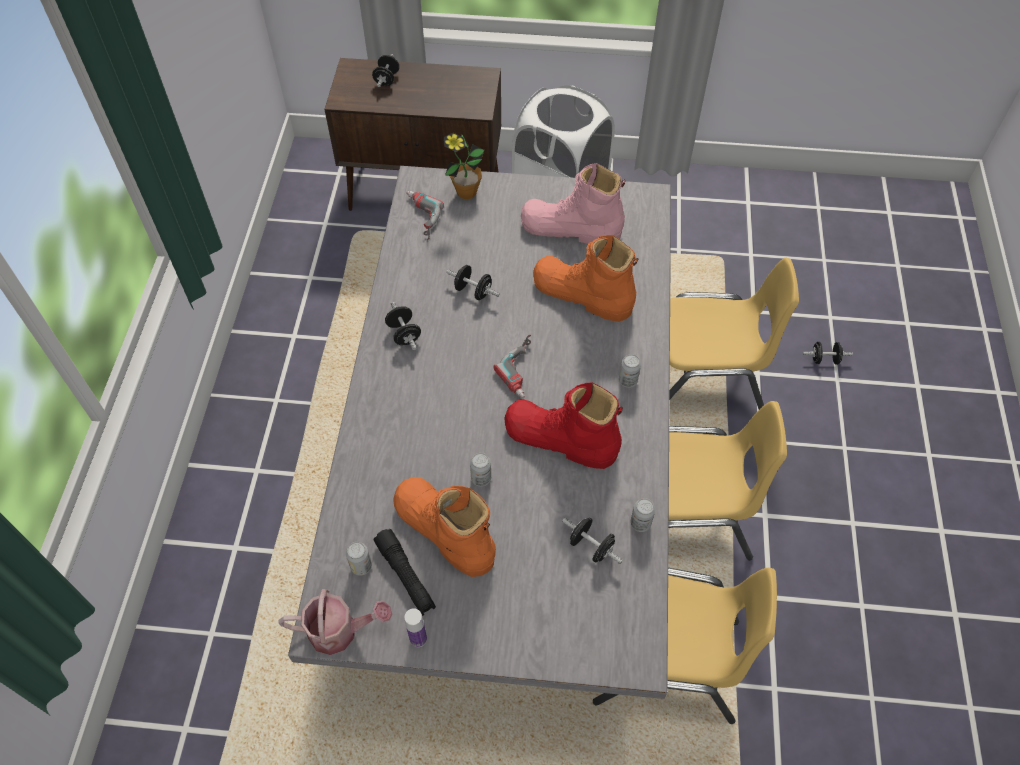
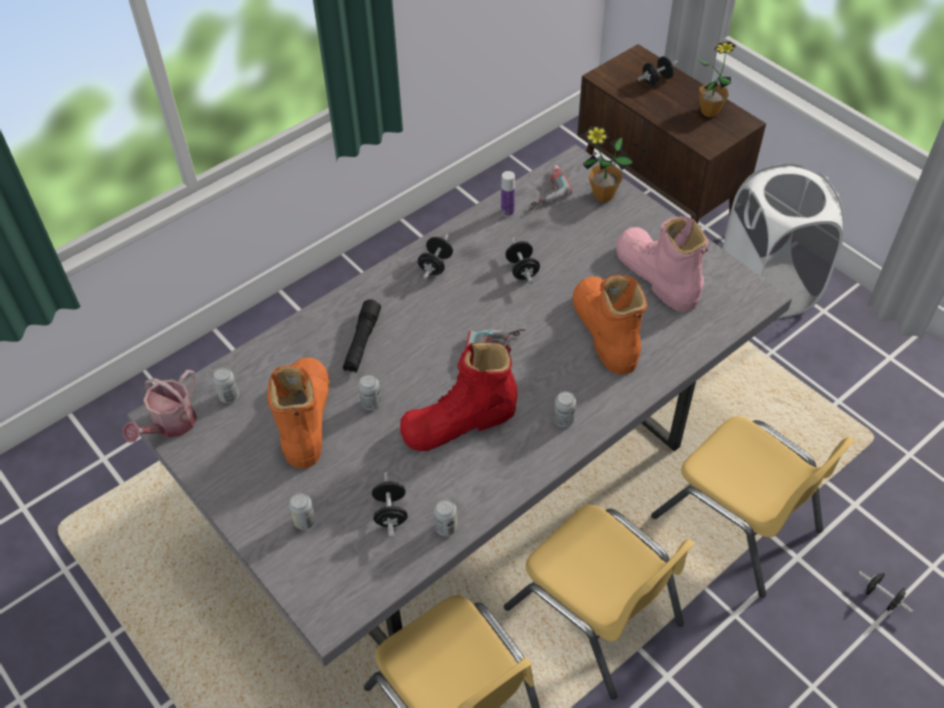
camera: 45 degrees right, 5 degrees down
(340, 631) = (170, 425): watering can -> watering can turned 75 degrees clockwise
(406, 576) = (248, 425): black flashlight -> black flashlight (362, 342)
(418, 638) = (208, 471): bottle -> bottle (507, 212)
(452, 82) = (709, 111): none -> potted plant
(538, 608) = (305, 521): none -> can
(560, 439) = (459, 422): red boot -> red boot turned 90 degrees counterclockwise

